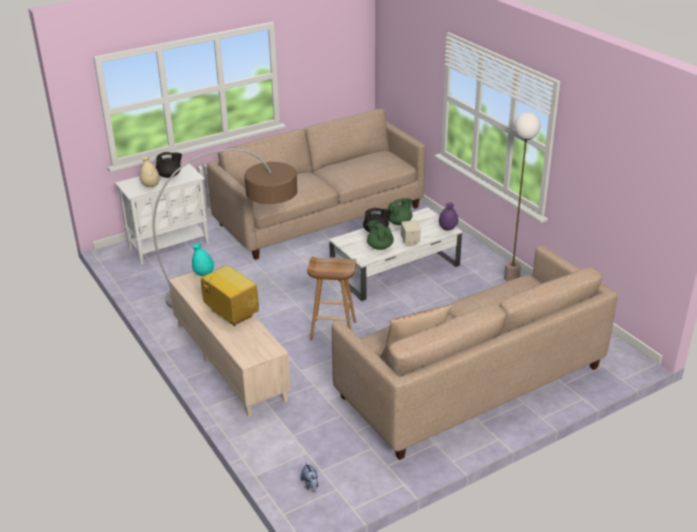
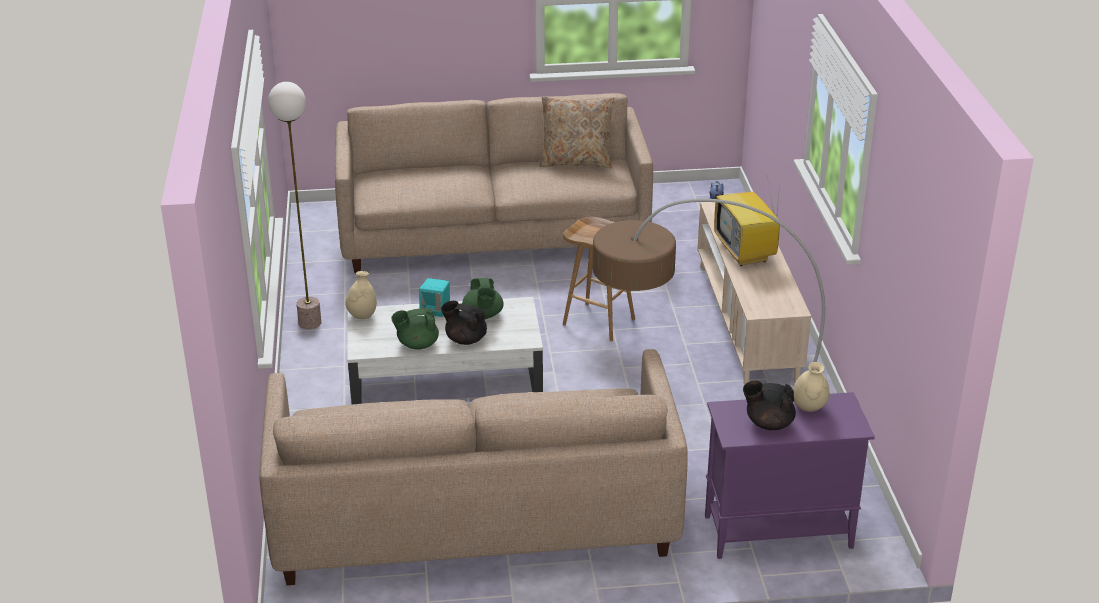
camera: 155 degrees left, 0 degrees up
(169, 246) = (776, 532): white cabinet -> purple cabinet
(204, 274) = (759, 310): turquoise vase -> none
(410, 242) = (435, 310): beige speaker -> turquoise speaker
(447, 228) = (362, 316): purple vase -> beige vase

